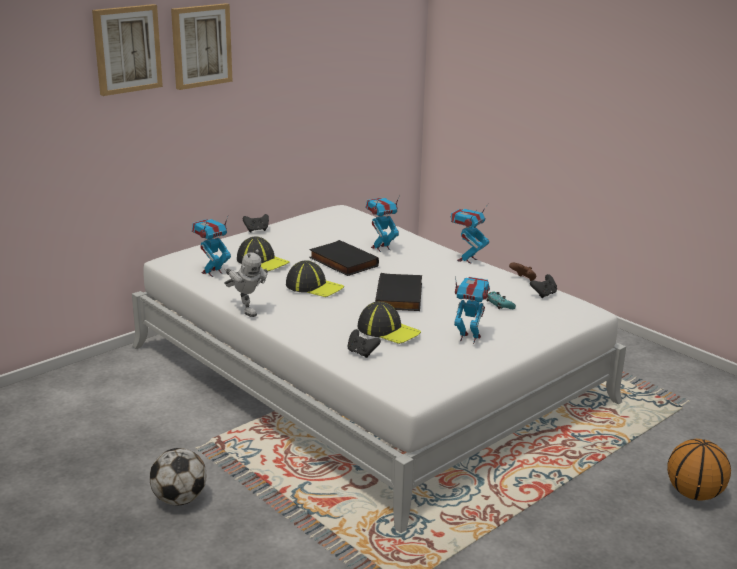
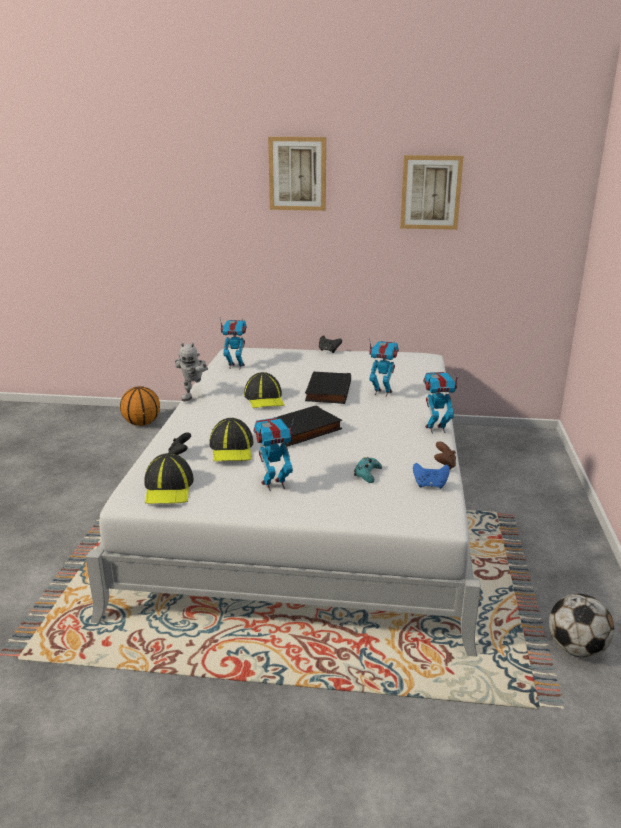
camera: 50 degrees right, 0 degrees up
(127, 49) = (226, 167): picture -> picture (430, 192)
(179, 499) = (51, 513): football -> football (576, 648)
(262, 261) = (280, 371): cap -> cap (168, 488)
(469, 338) = (274, 485): toy robot -> toy robot turned 90 degrees counterclockwise
(544, 294) = (430, 485): black game controller -> blue game controller
(693, 493) = (361, 795): basketball -> basketball (142, 423)

